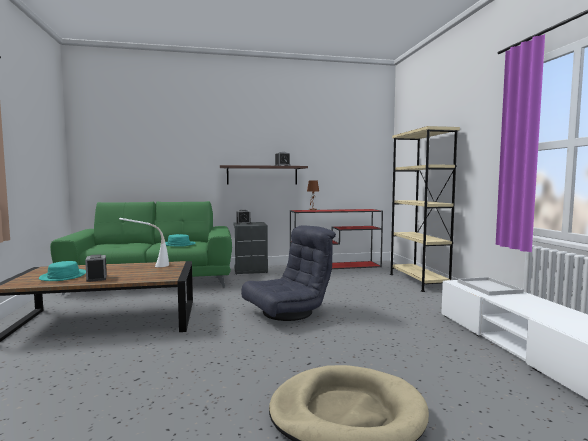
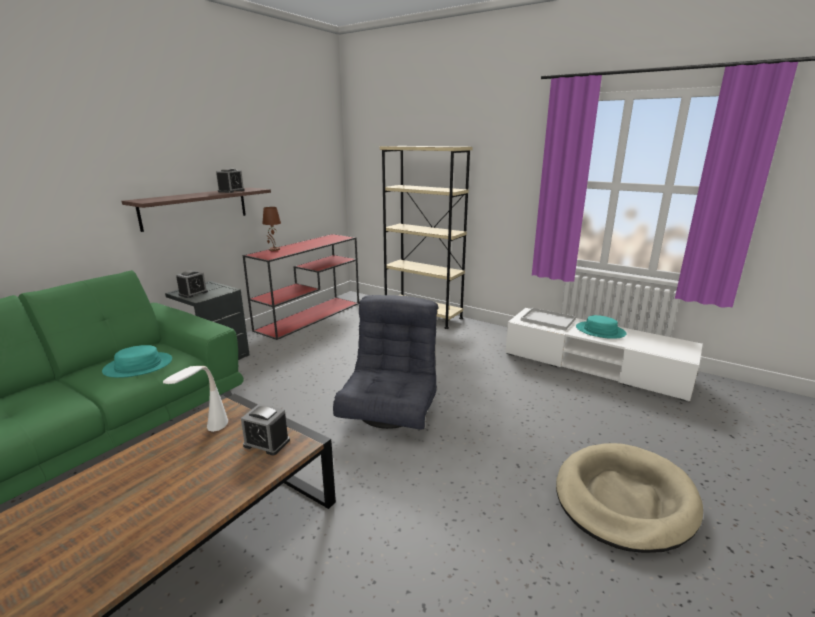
camera: 45 degrees left, 15 degrees up
(63, 276) = (88, 542): turquoise hat -> turquoise hat (600, 331)
(96, 278) = (178, 507): alarm clock -> alarm clock (266, 443)

